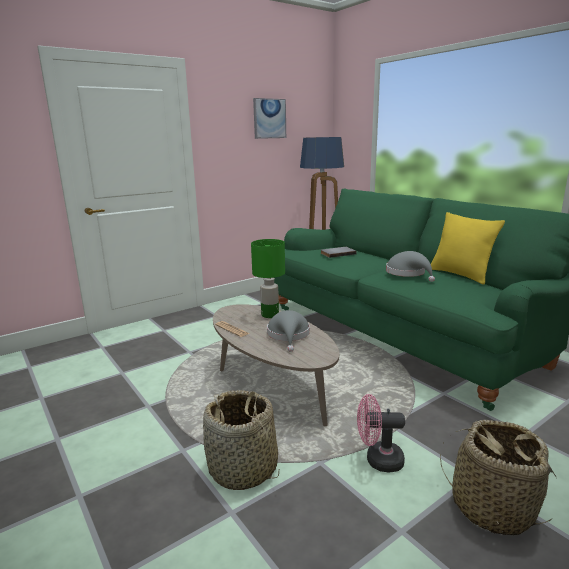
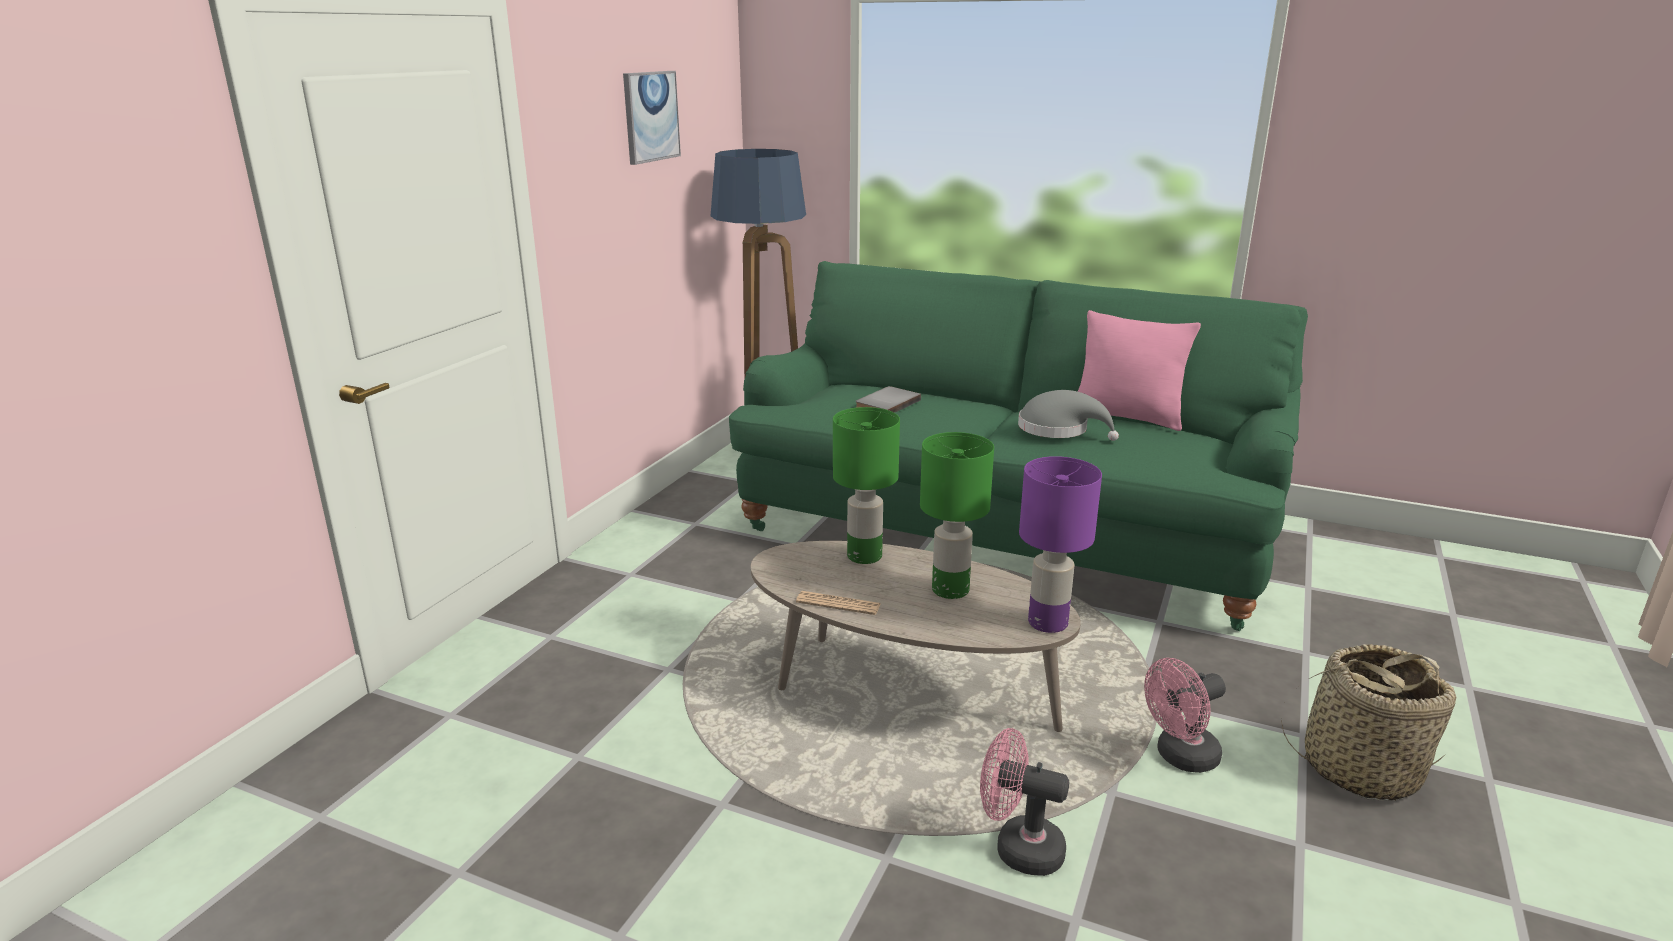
camera: 30 degrees left, 5 degrees up
(243, 469) = (1018, 848): basket -> pink fan
(288, 335) = (950, 589): grey hat -> green table lamp
(315, 359) = (1048, 623): none -> purple table lamp
(460, 275) = (1127, 418): yellow pillow -> pink pillow

